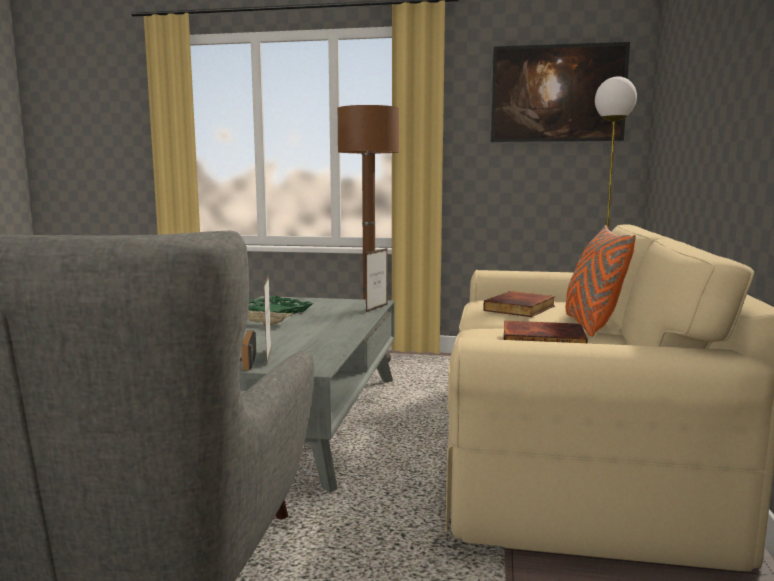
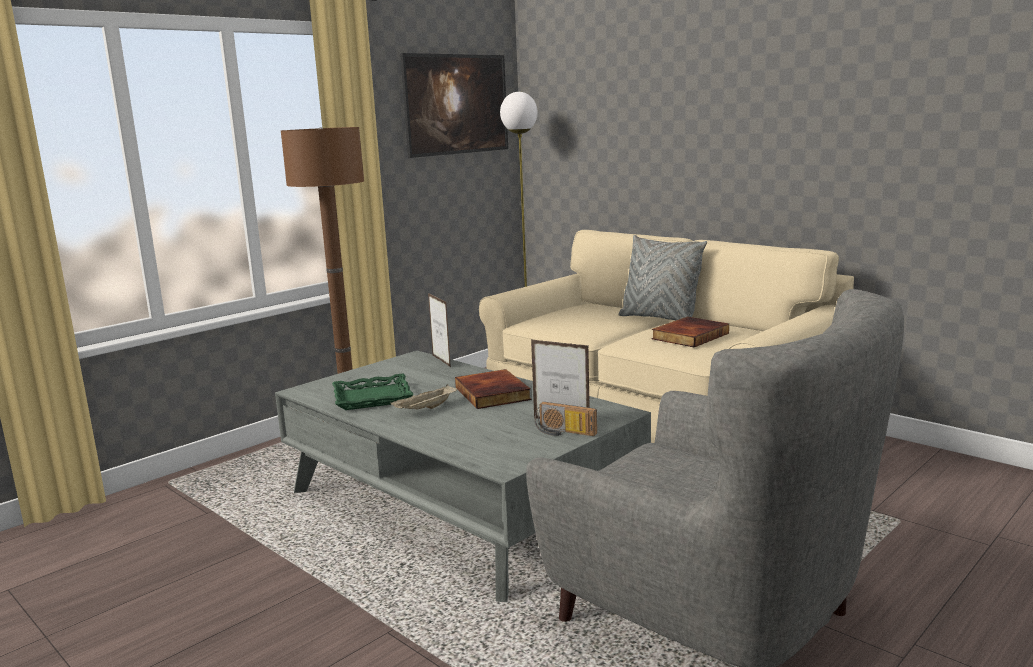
camera: 55 degrees left, 5 degrees up
(521, 308) = (583, 320): book -> book (494, 393)
(592, 326) = (660, 318): orange pillow -> grey pillow

